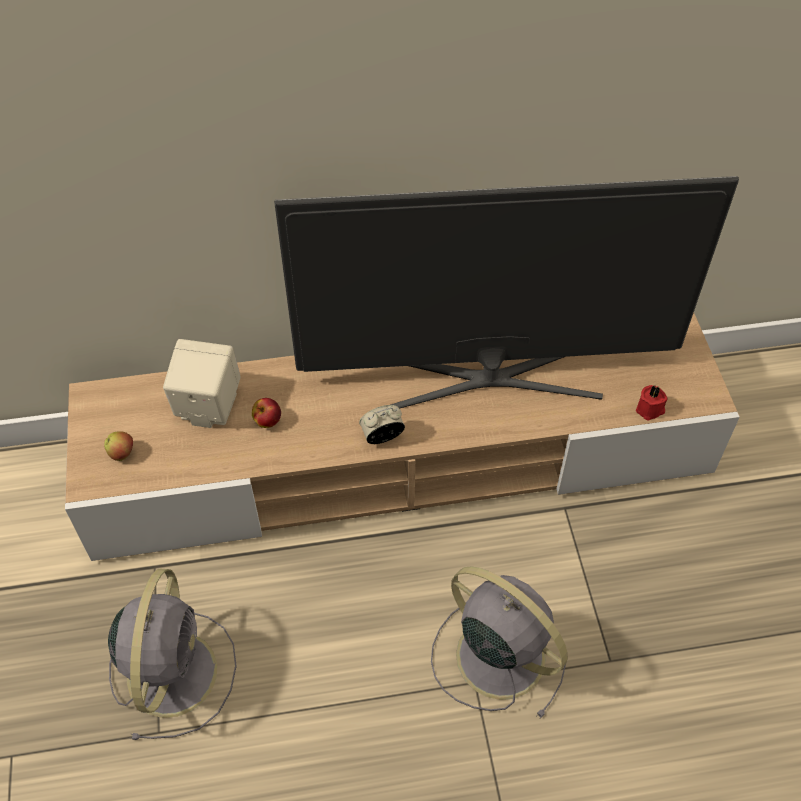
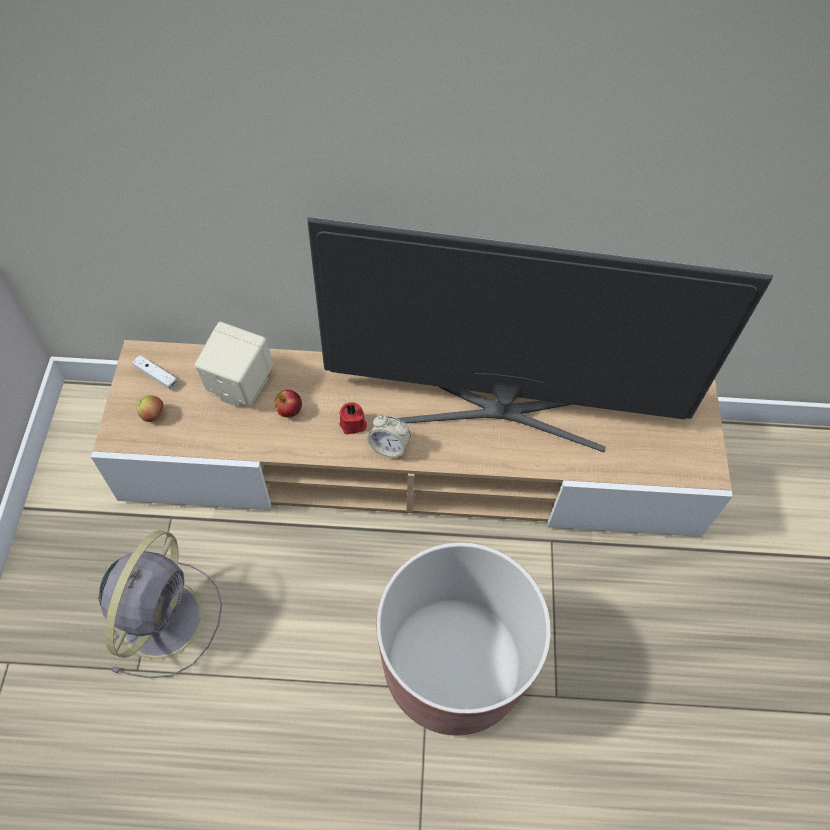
camera: 10 degrees right, 5 degrees up
(114, 413) = (156, 375): none -> white game controller
(382, 437) = (389, 447): alarm clock -> alarm clock turned 150 degrees counterclockwise
(497, 654) = (453, 666): grey fan -> brown planter
(650, 410) = (647, 472): red candle -> red candle (353, 425)

